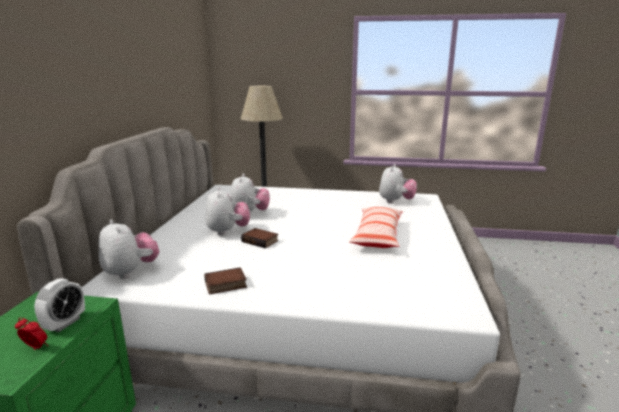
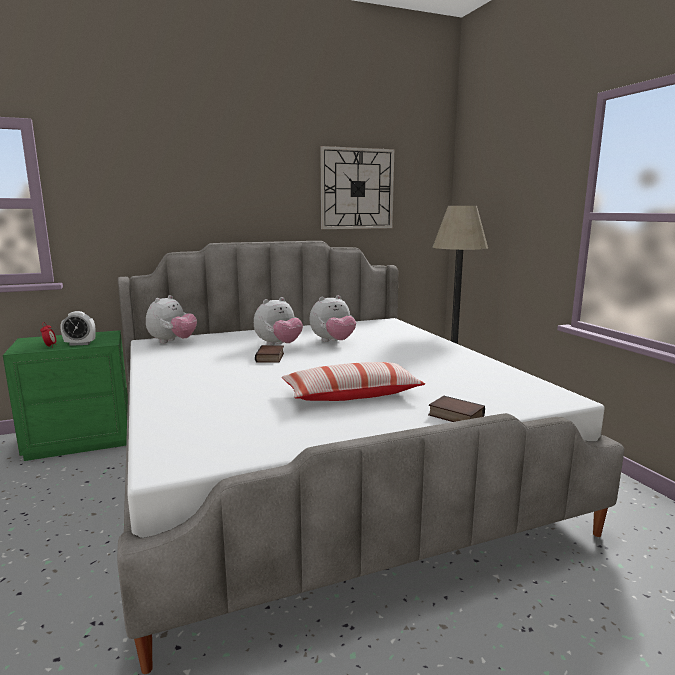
camera: 60 degrees right, 5 degrees down
(171, 73) = (357, 189): none -> wall clock
(225, 285) = (169, 366): book -> book (454, 416)
(396, 201) = (501, 386): plush toy -> none

